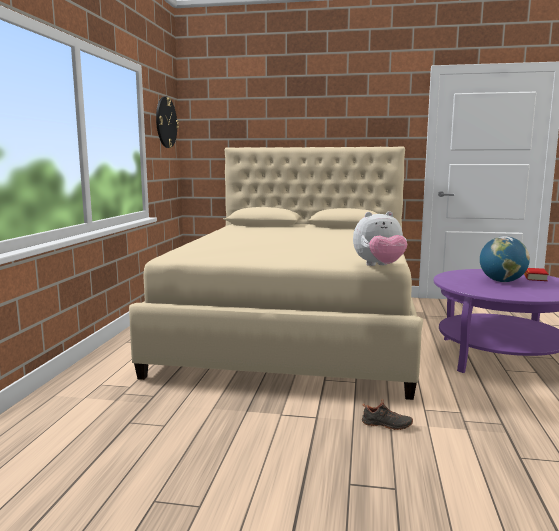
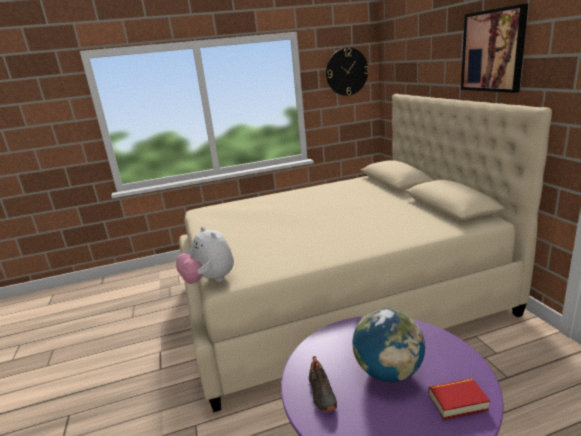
camera: 65 degrees right, 10 degrees up
(341, 112) = (493, 51): none -> picture
(386, 425) = (157, 409): black shoe -> black shoe (321, 393)

